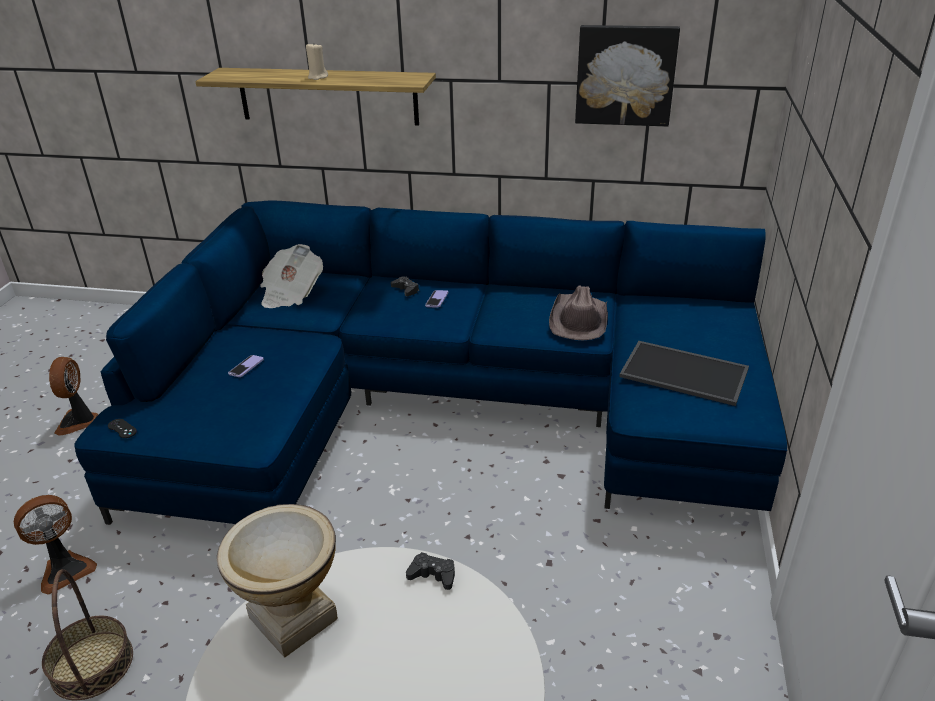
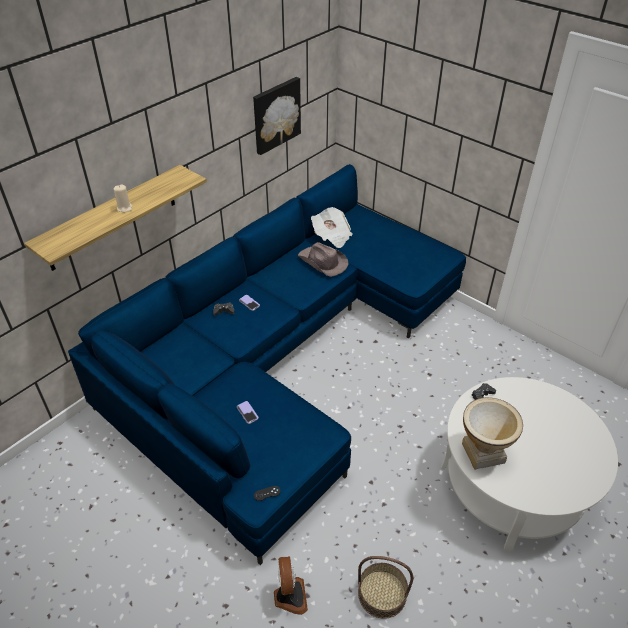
camera: 60 degrees left, 10 degrees up
(79, 421) = (120, 562): fan -> none
(291, 293) = (171, 364): newspaper -> newspaper (331, 236)
(685, 372) = (397, 253): tray -> none

